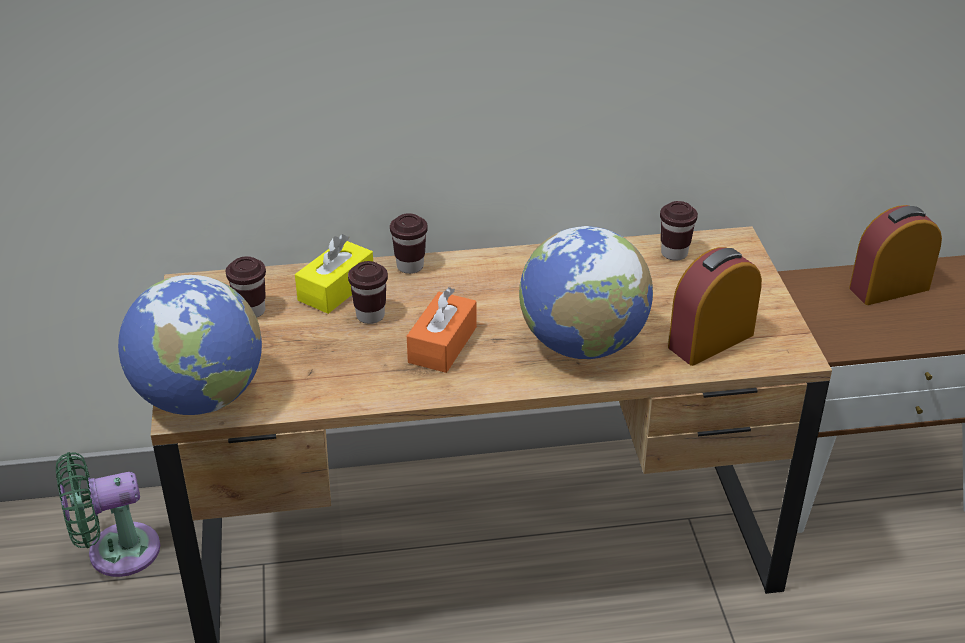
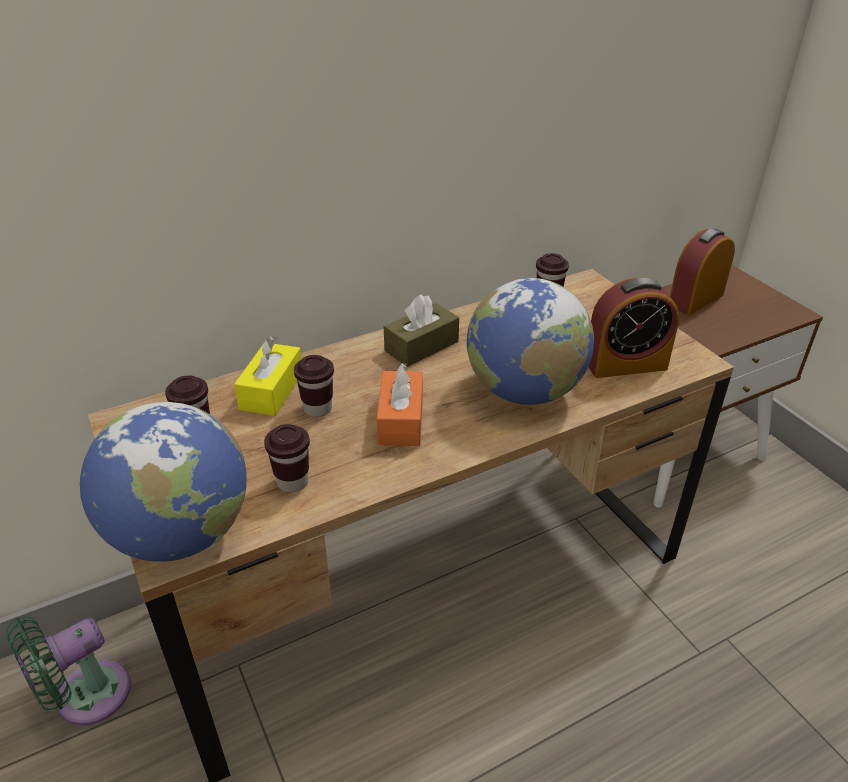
camera: 20 degrees left, 0 degrees up
(410, 266) = (331, 356): brown cup -> brown cup (292, 482)
(506, 275) = (421, 346): none -> brown tissue box
(711, 341) = (625, 364): alarm clock -> alarm clock turned 135 degrees counterclockwise

